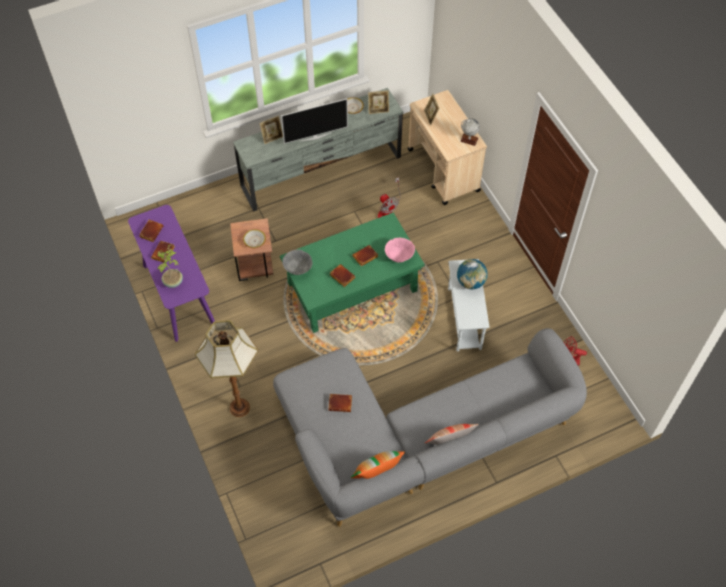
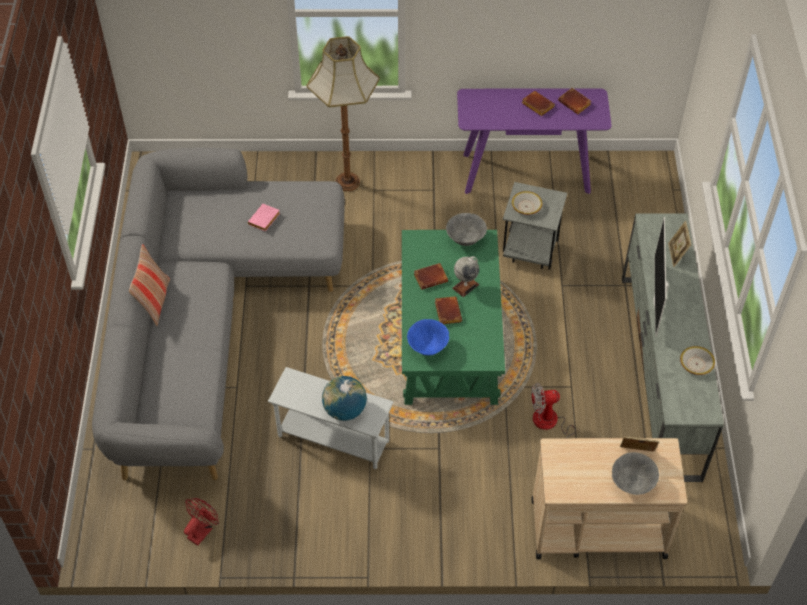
camera: 115 degrees right, 5 degrees down
(173, 281) = (491, 104): potted plant -> none
(255, 267) = (530, 252): brown side table -> grey side table
(341, 403) = (264, 220): brown book -> pink book
(376, 474) = (165, 223): pillow -> none
(378, 110) = (680, 394): picture frame -> none
(399, 257) = (428, 347): pink bowl -> blue bowl
(451, 114) = (632, 484): none -> grey bowl
(469, 139) = (569, 484): globe -> globe (465, 286)

